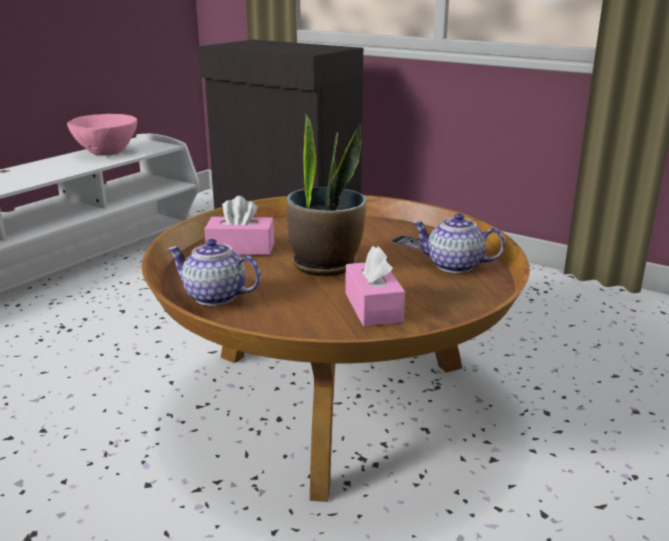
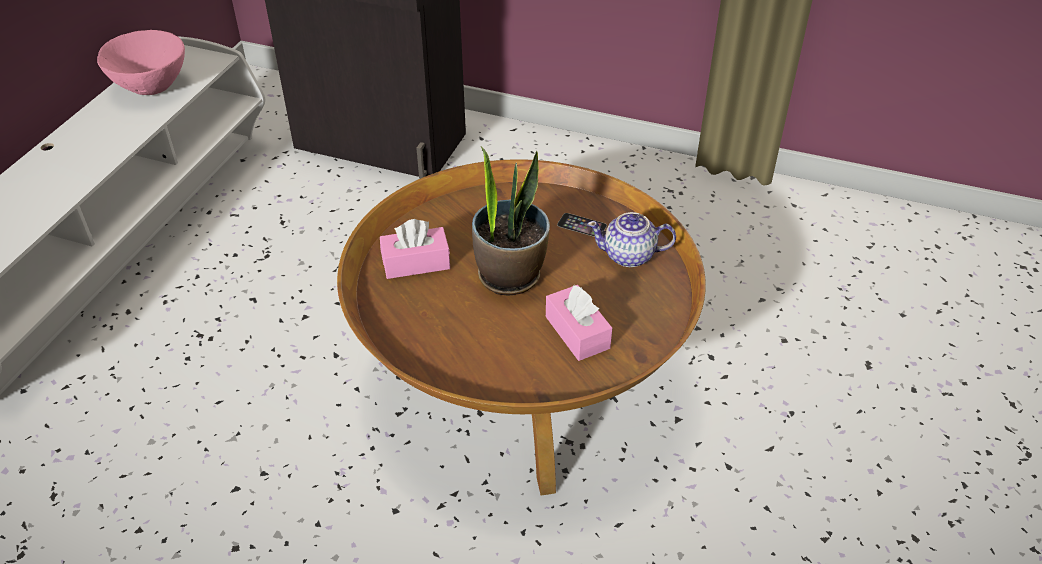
camera: 15 degrees left, 20 degrees up
(214, 296) = (430, 347): teapot -> none

